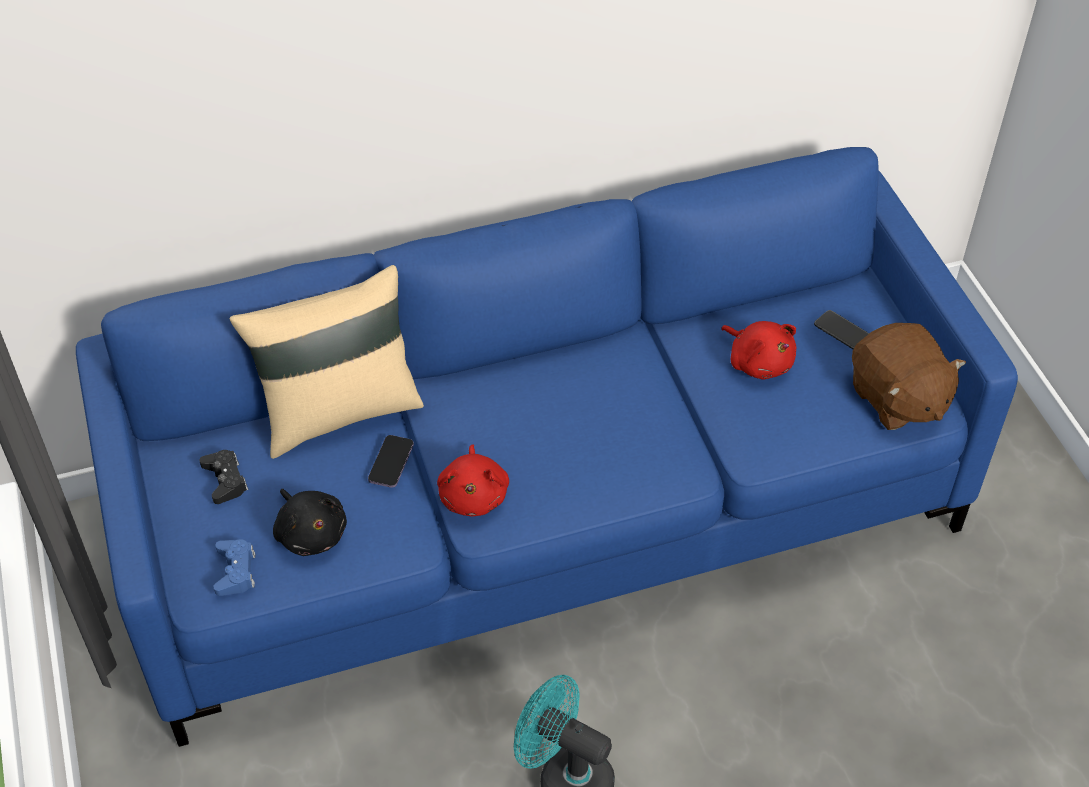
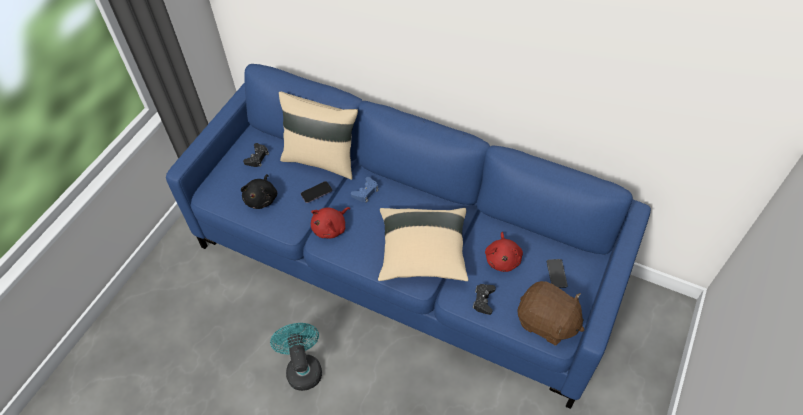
camera: 45 degrees right, 5 degrees up
(235, 571) = (224, 193): blue game controller -> blue game controller (365, 192)
(647, 431) = (423, 253): none -> beige pillow
(796, 430) = (483, 300): none -> black game controller
(897, 399) = (546, 322): brown plush toy -> brown plush toy turned 75 degrees counterclockwise

